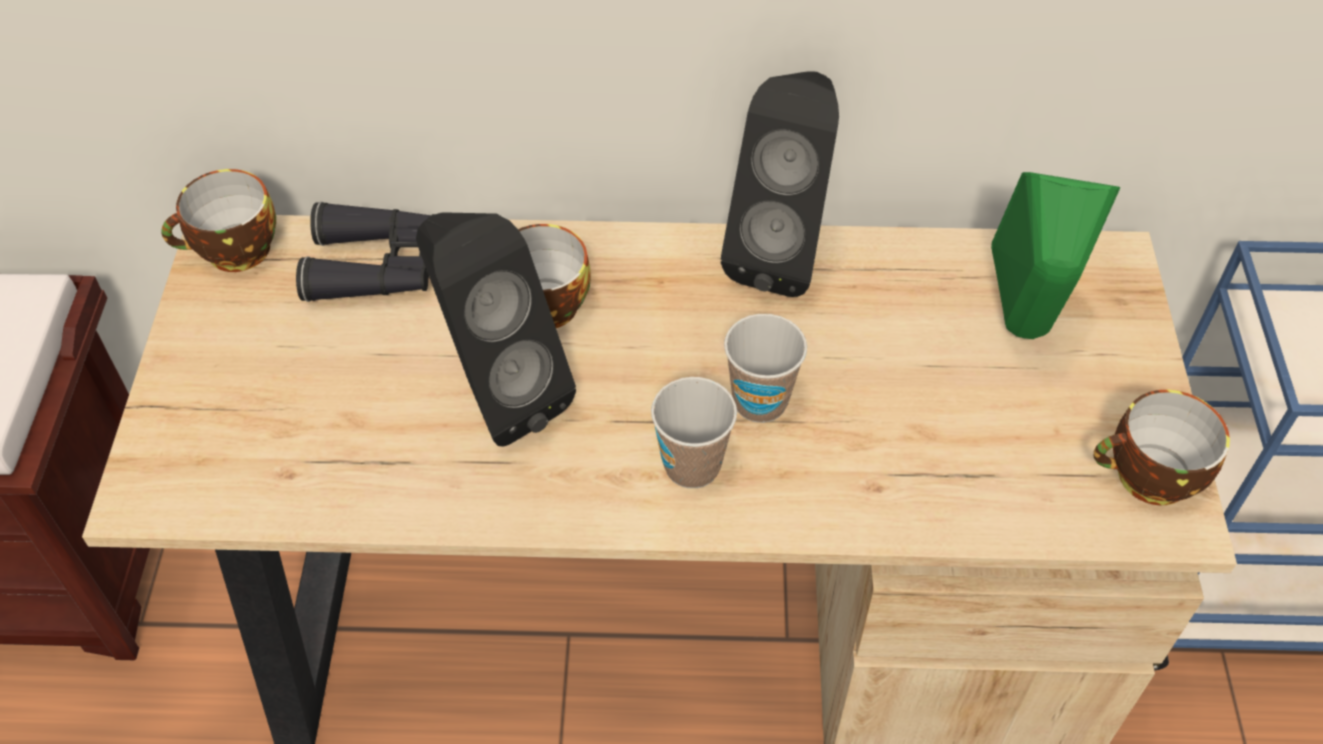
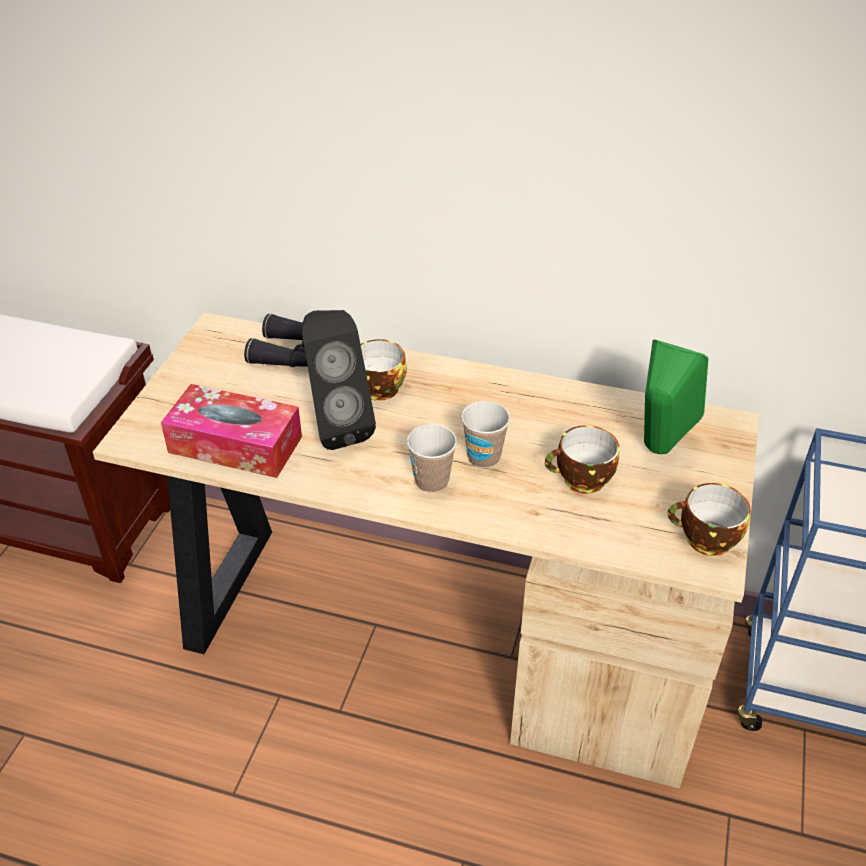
camera: 15 degrees right, 10 degrees down
(234, 253) = (220, 334): cup -> cup (581, 480)
(336, 467) = (235, 444): none -> tissue box
(781, 253) = (526, 386): black speaker -> none

